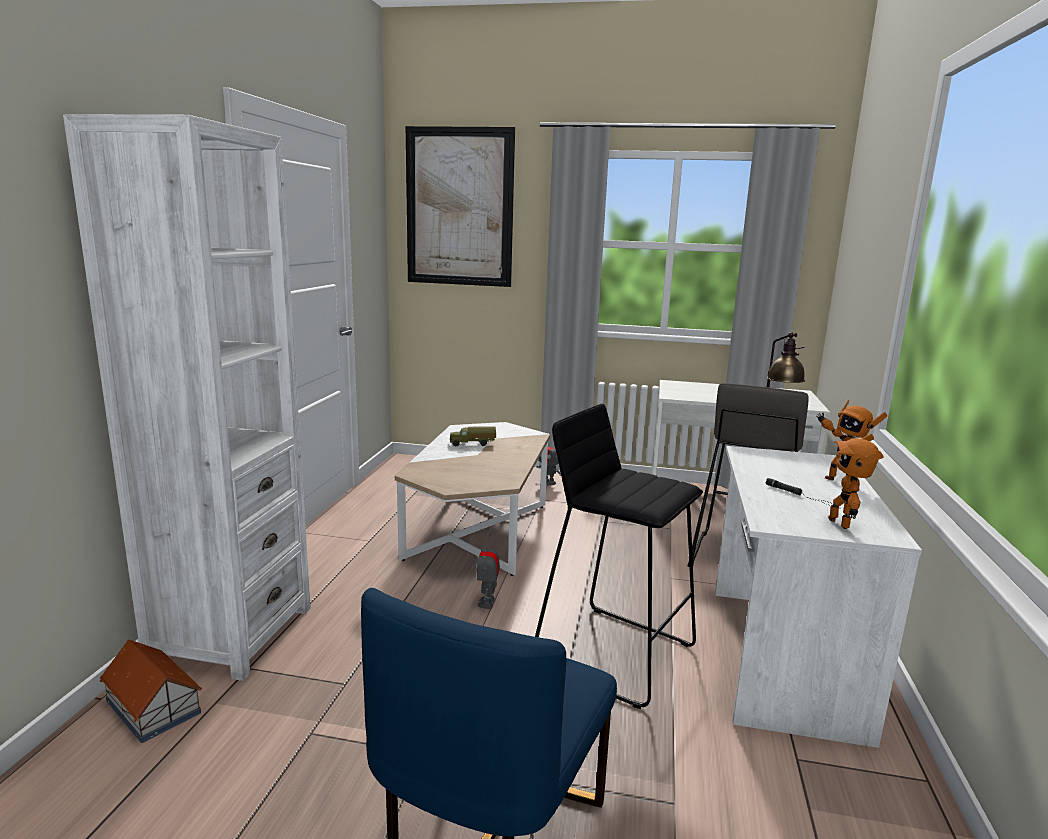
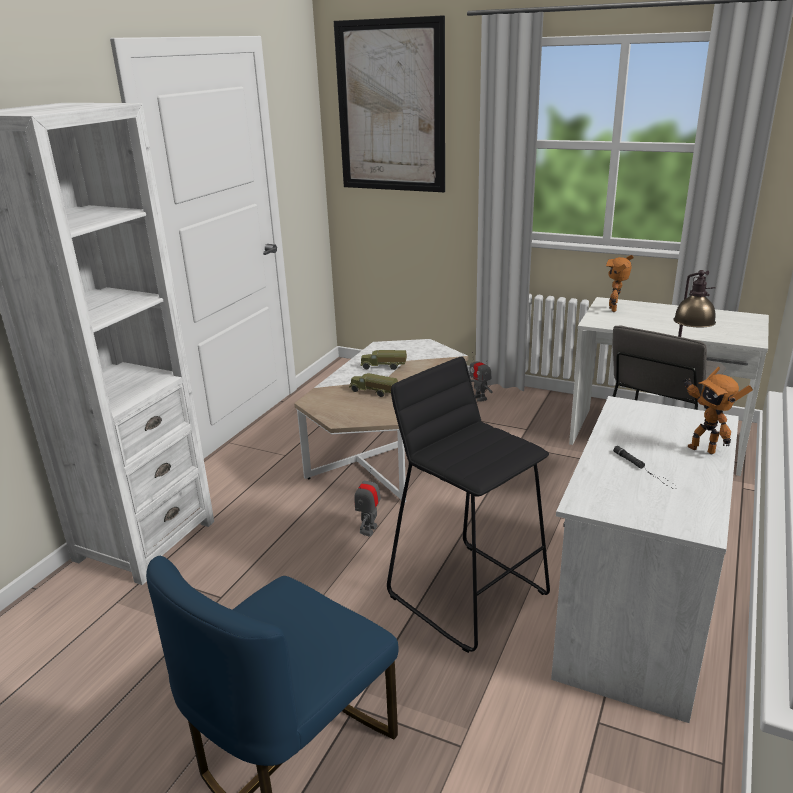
camera: 15 degrees right, 10 degrees up
(153, 706) = (71, 599): toy house -> none
(473, 464) = (373, 392): none -> toy truck
(842, 523) = (661, 508): toy robot -> toy robot (615, 309)

